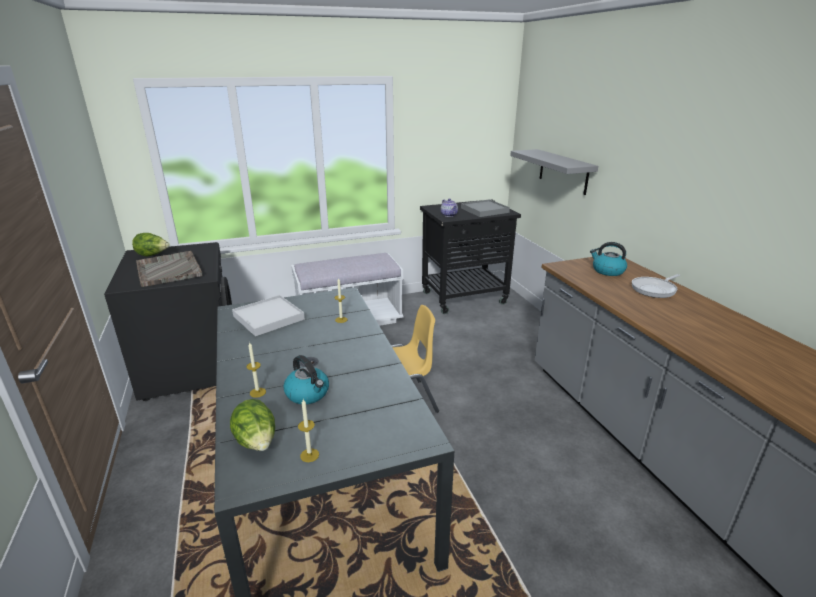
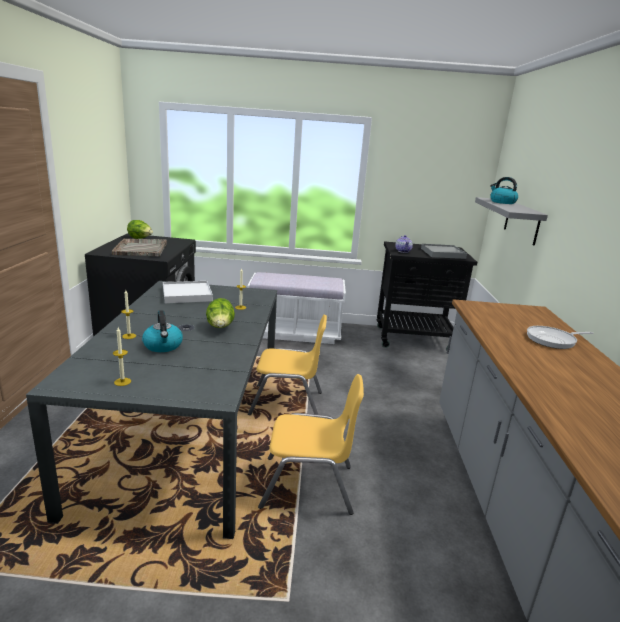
camera: 20 degrees right, 5 degrees down
(257, 442) = (96, 364): lettuce -> lettuce (220, 328)
(475, 485) = (308, 486): none -> yellow chair
(607, 271) = (516, 317): kettle -> kettle (502, 202)

